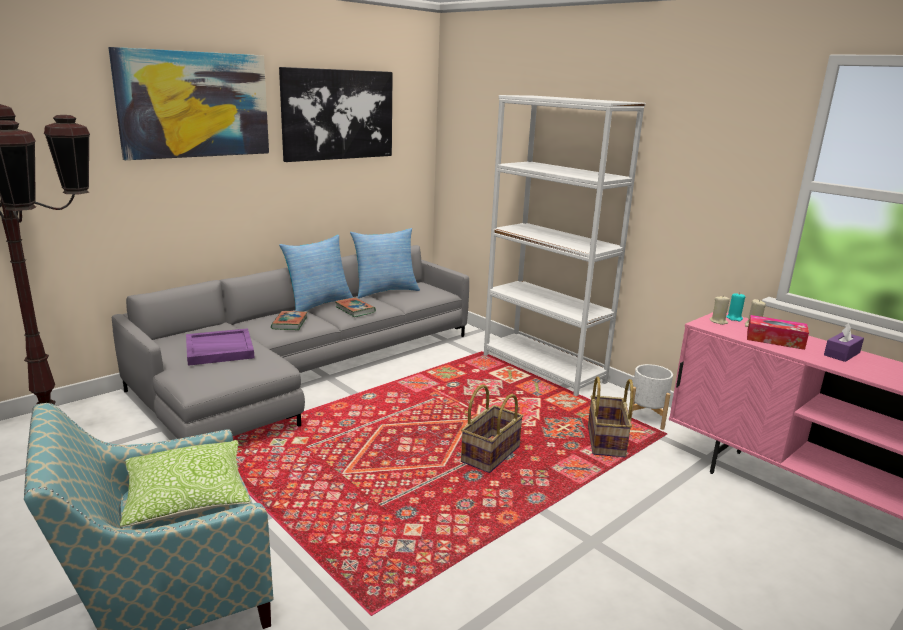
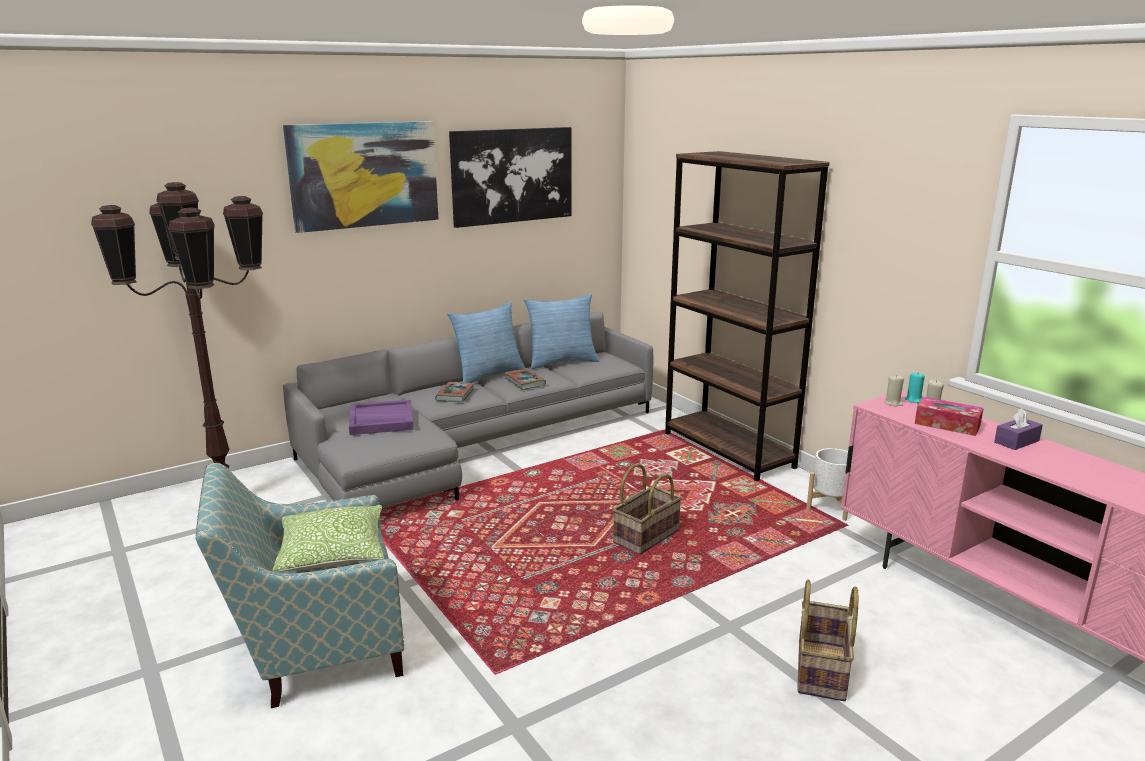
camera: 10 degrees right, 0 degrees up
(543, 368) = (728, 450): white bookcase -> brown bookcase
(607, 441) = (776, 530): basket -> basket (822, 670)

